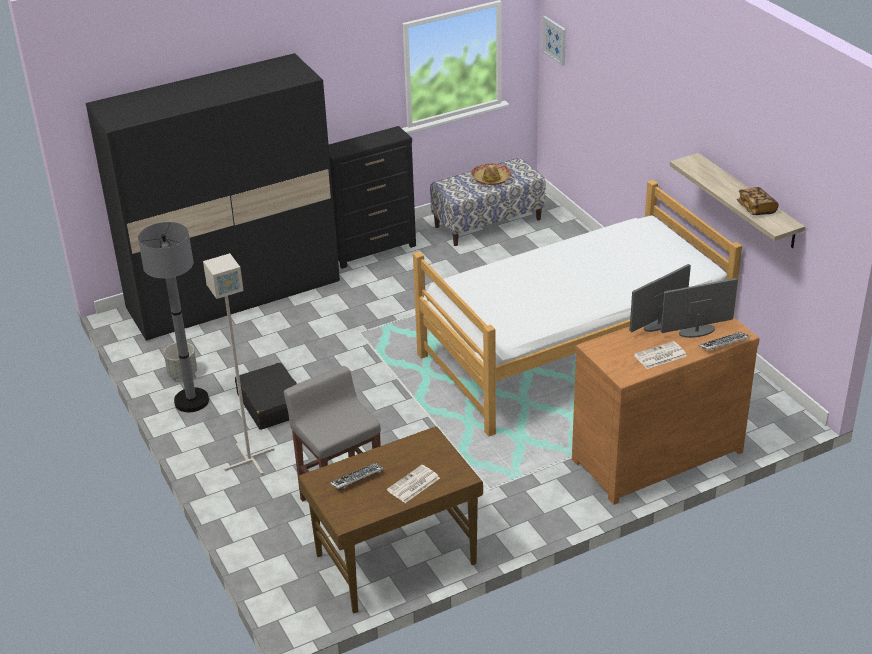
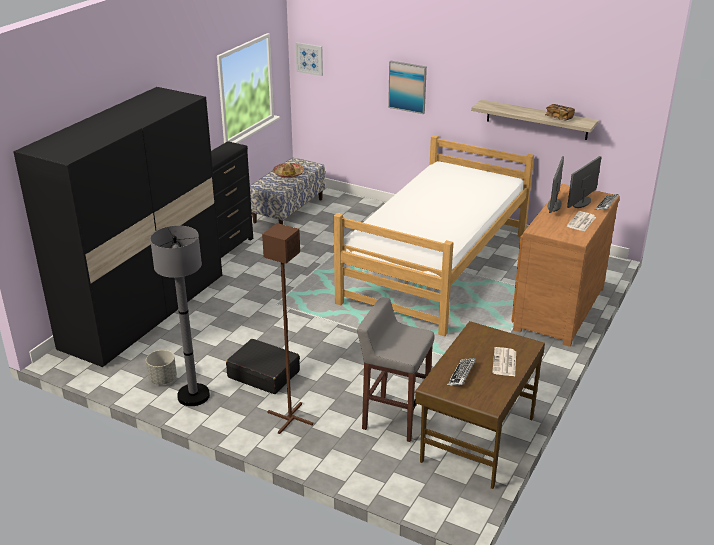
camera: 35 degrees left, 5 degrees down
(249, 460) = (290, 419): grey floor lamp -> brown floor lamp
(635, 109) = (407, 87): none -> picture

